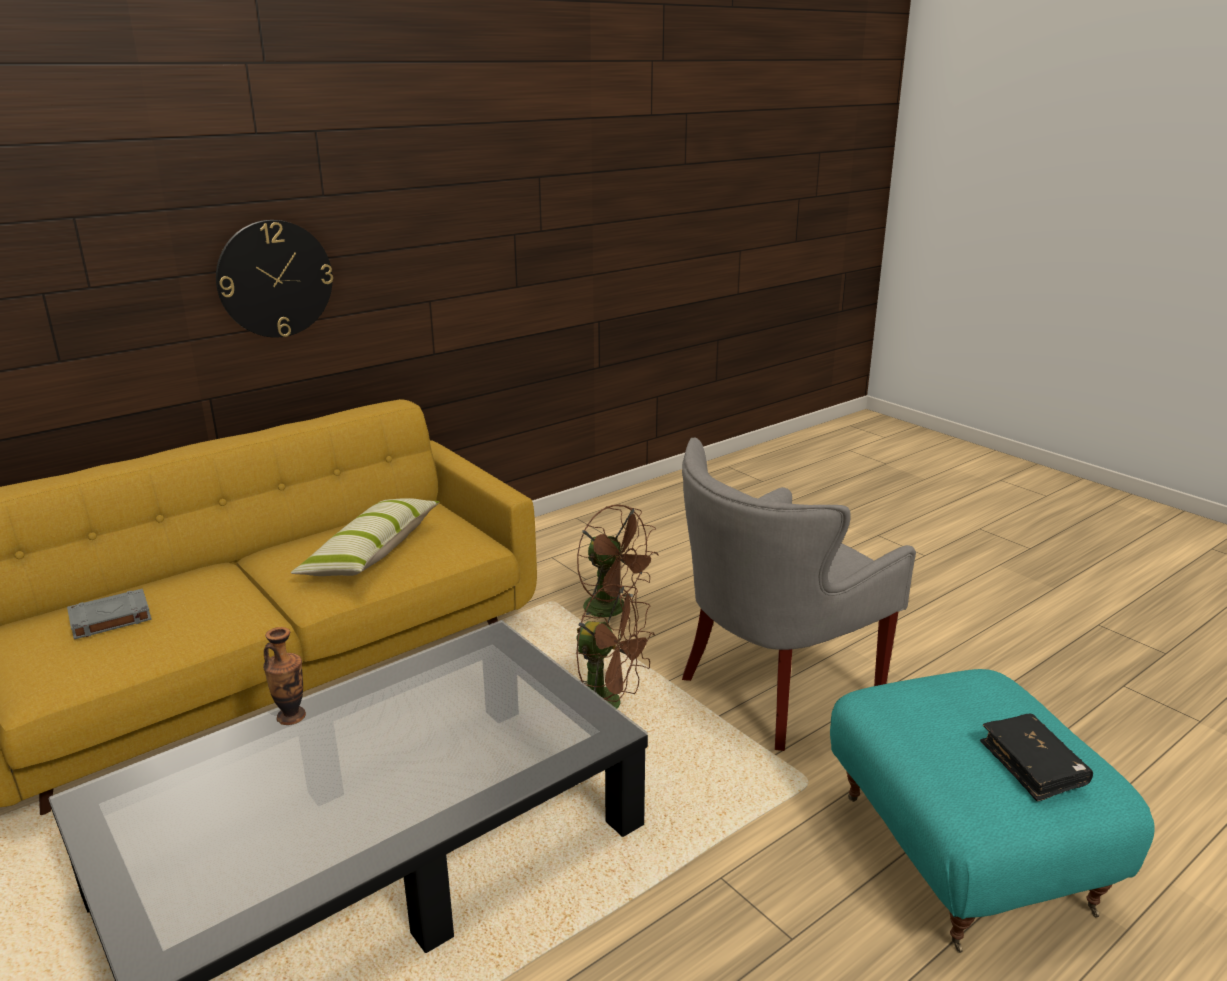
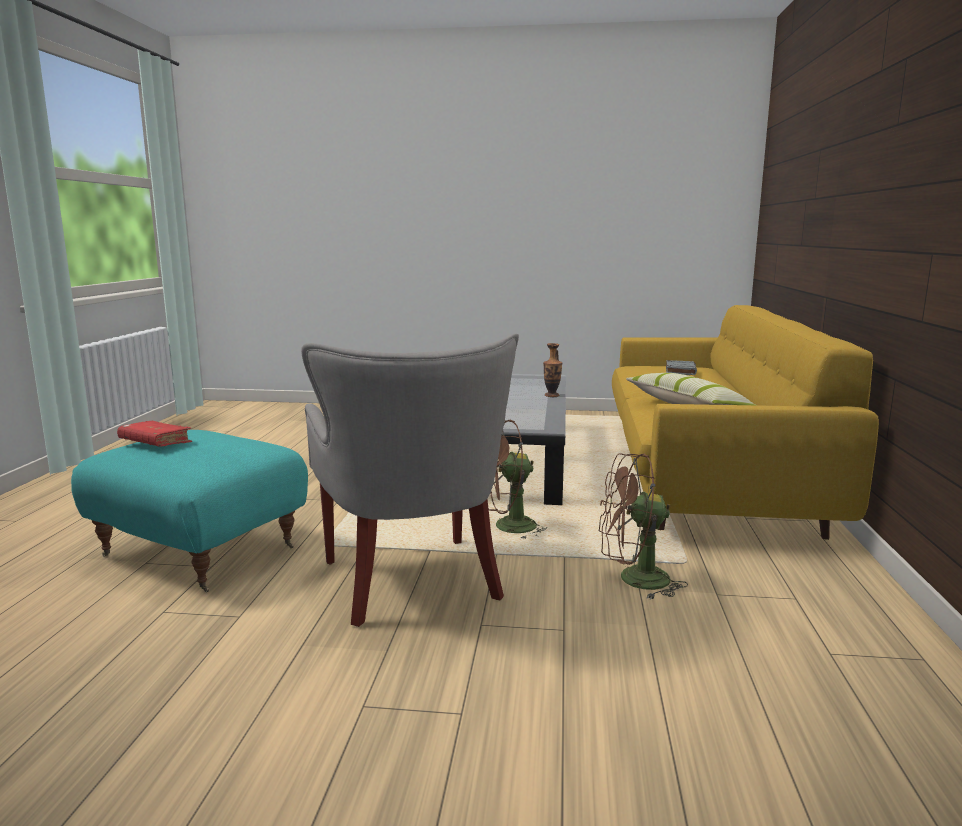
camera: 135 degrees right, 10 degrees down
(275, 279) = (859, 204): wall clock -> none
(774, 689) = (411, 583): grey armchair -> grey armchair turned 150 degrees clockwise
(1032, 765) = (155, 443): black book -> red book

